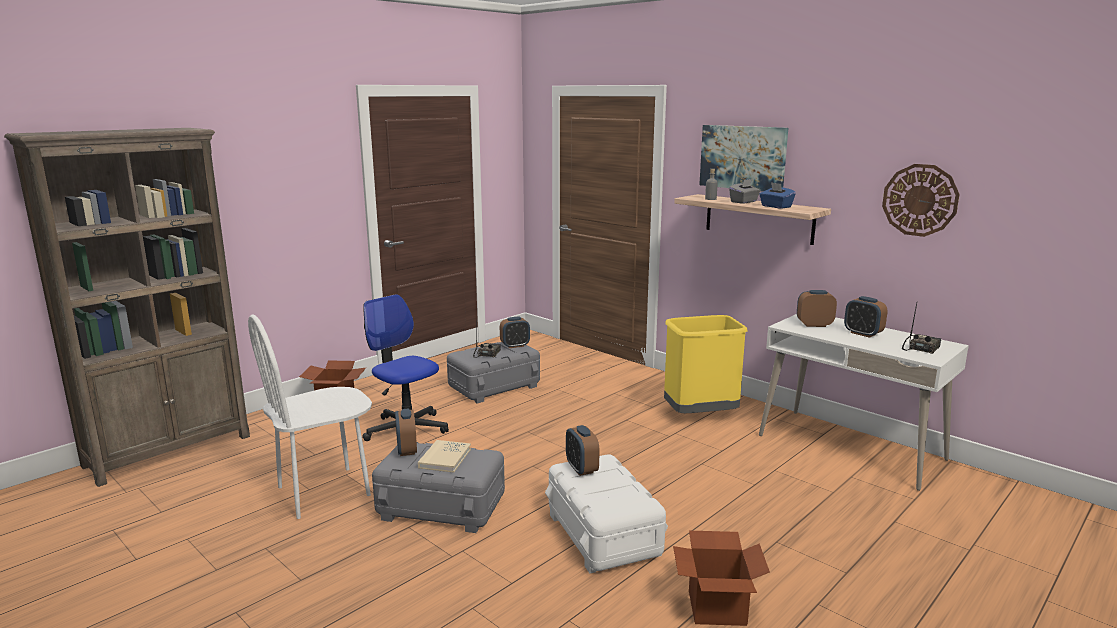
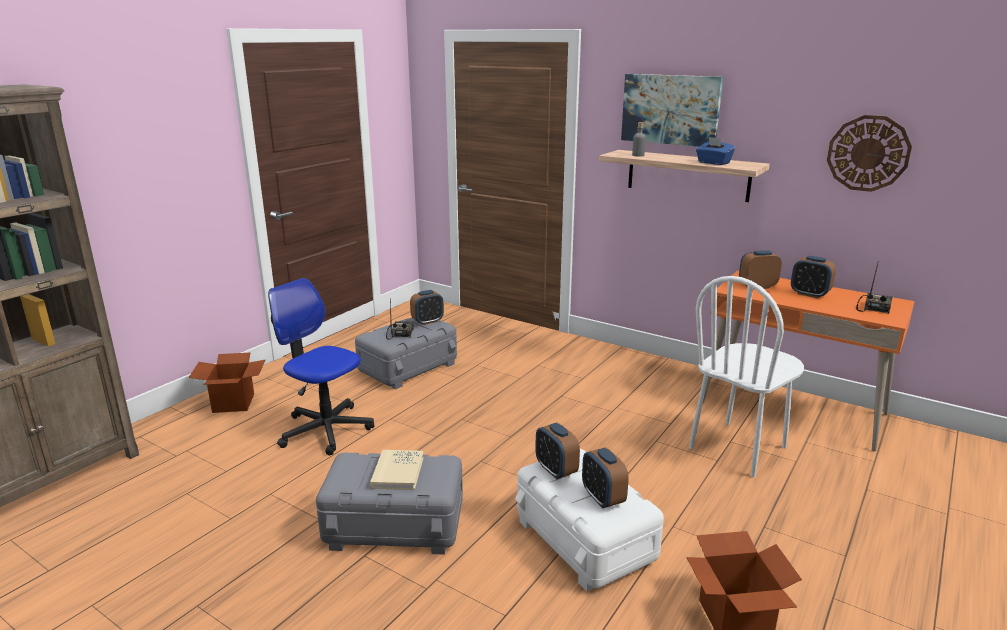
camera: 10 degrees left, 5 degrees up
(324, 491) = (250, 519): white chair -> white chair (738, 448)
(407, 450) = (349, 465): alarm clock -> alarm clock (602, 498)
(700, 415) = (634, 384): yellow trash can -> none
(744, 202) = (675, 158): grey tissue box -> none
(850, 447) = (792, 408): white desk -> orange desk

